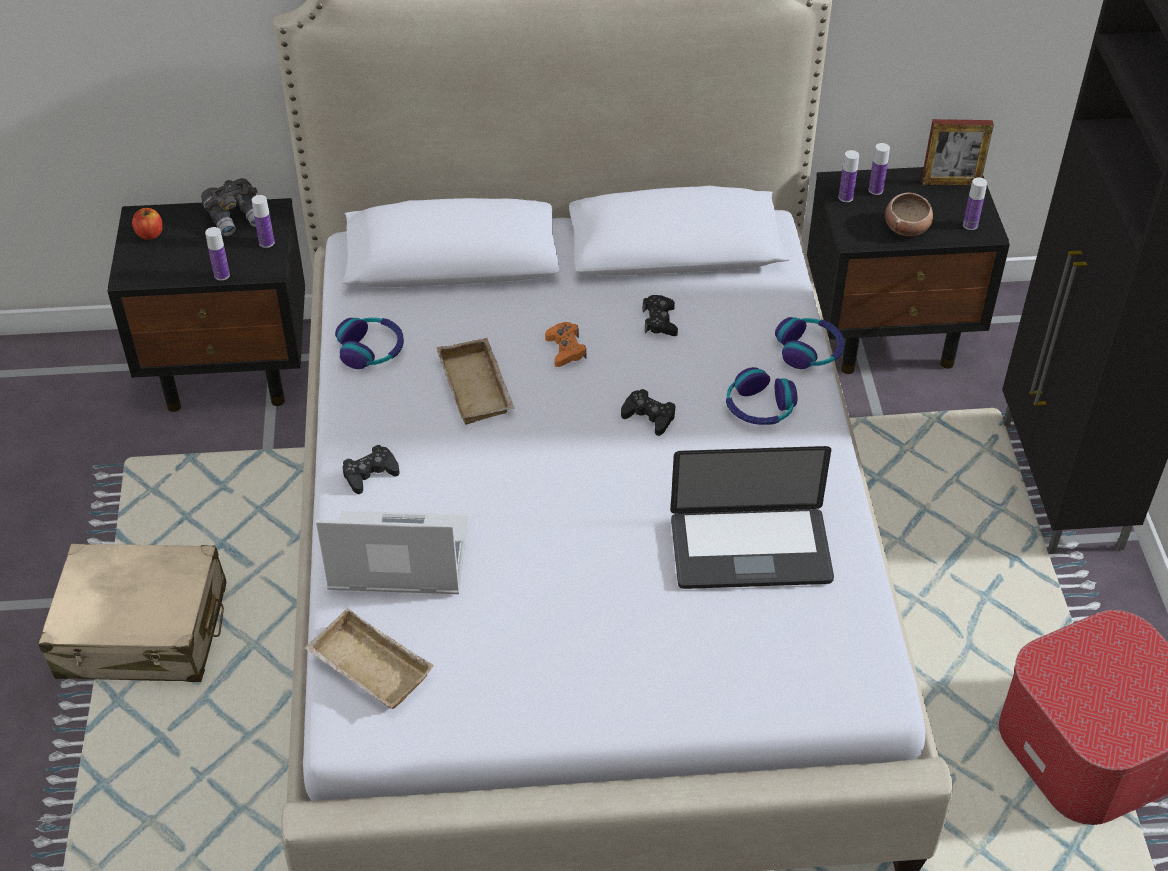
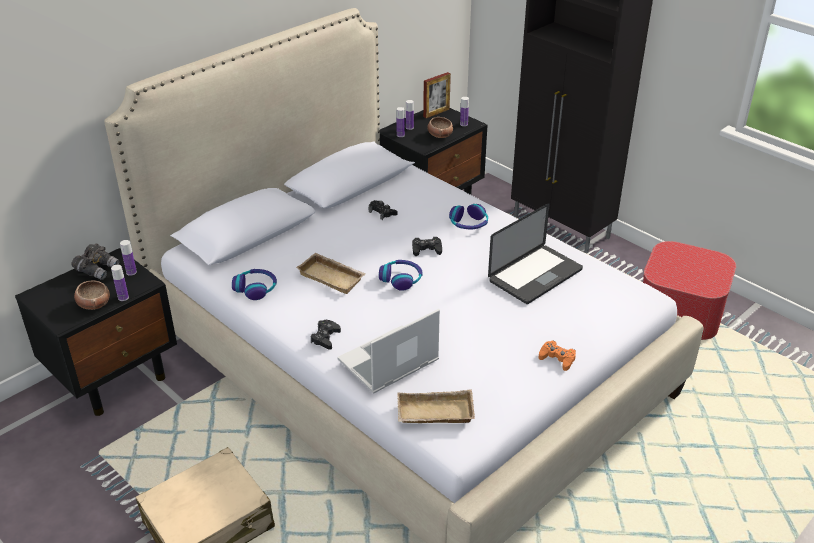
camera: 40 degrees left, 10 degrees down
(150, 234) = (51, 299): apple -> none
(184, 266) = (94, 304): none -> bowl
(565, 349) = (354, 243): orange game controller -> orange game controller (557, 358)
(809, 350) = (461, 194): headphones -> headphones (401, 279)

